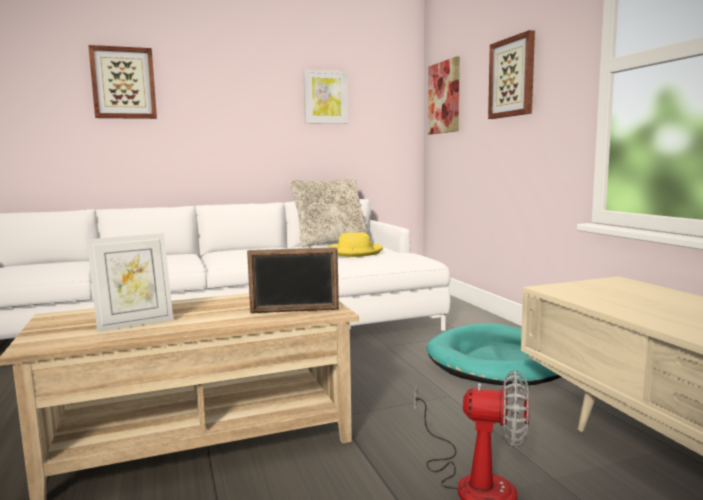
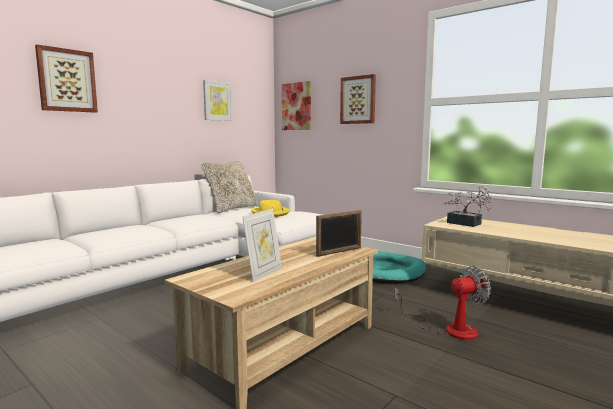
camera: 30 degrees left, 0 degrees up
(613, 294) = (467, 224): none -> potted plant

